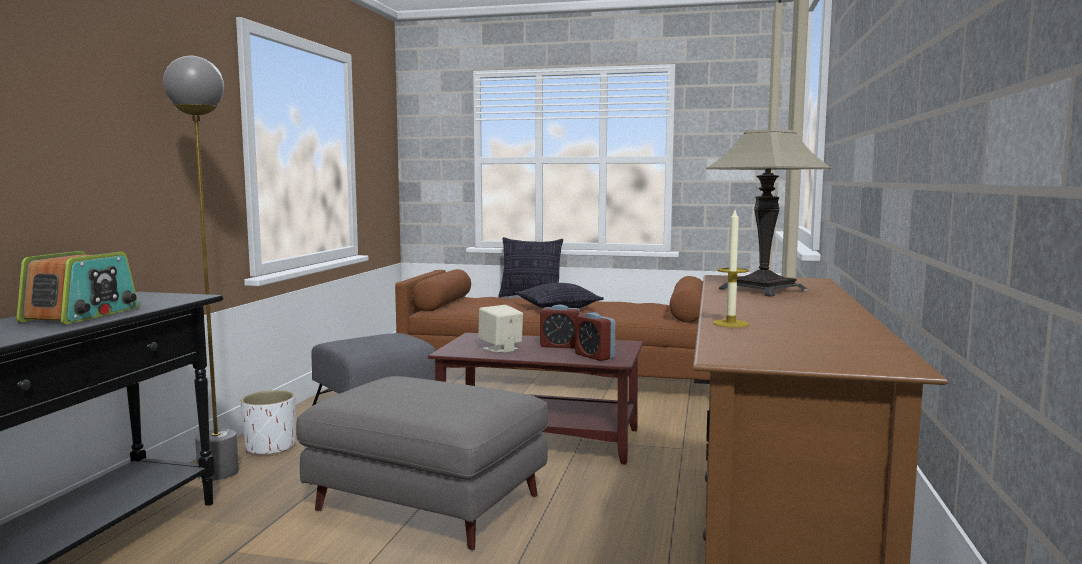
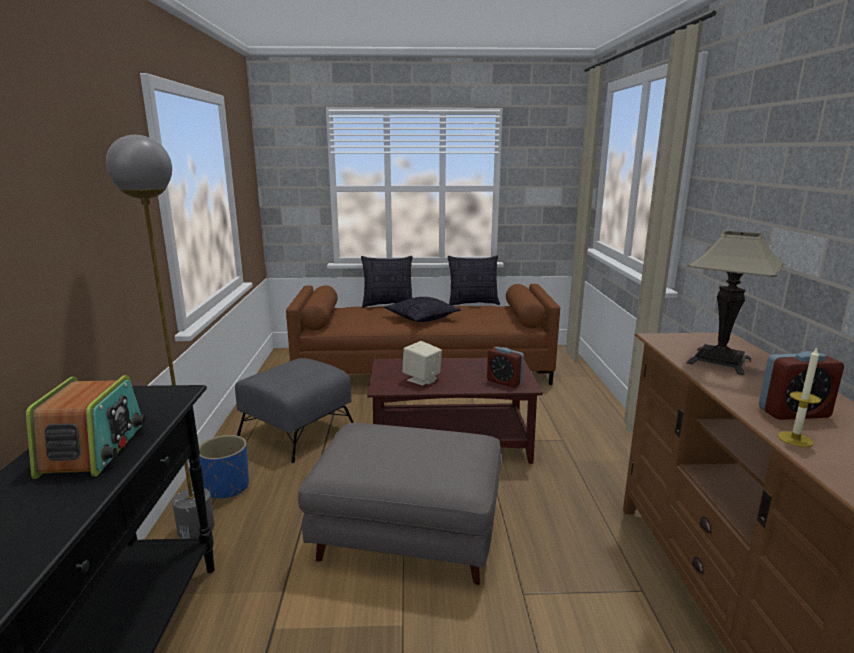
camera: 15 degrees left, 10 degrees up
(271, 448) = (227, 488): white planter -> blue planter
(560, 346) = (466, 370): alarm clock -> alarm clock (793, 413)
(636, 301) = (473, 303): none -> pillow

